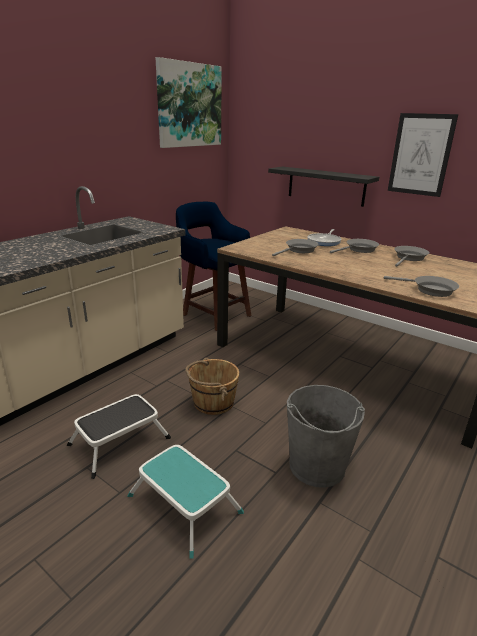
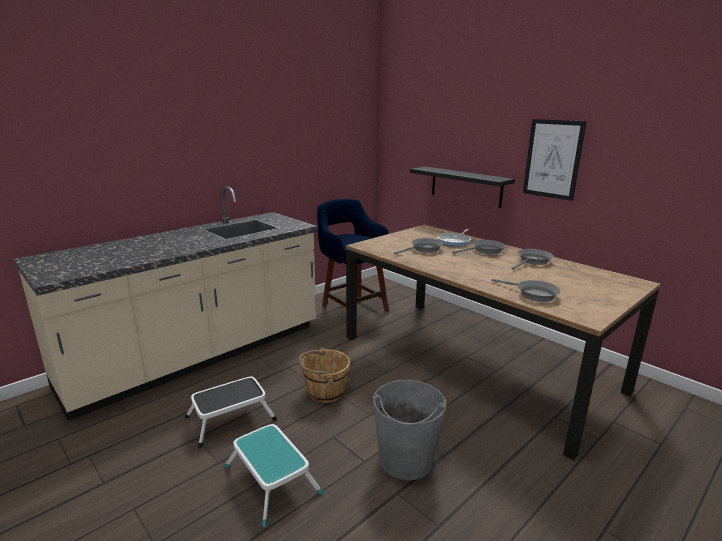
camera: 10 degrees right, 5 degrees down
(189, 105) = (337, 111): picture -> none

